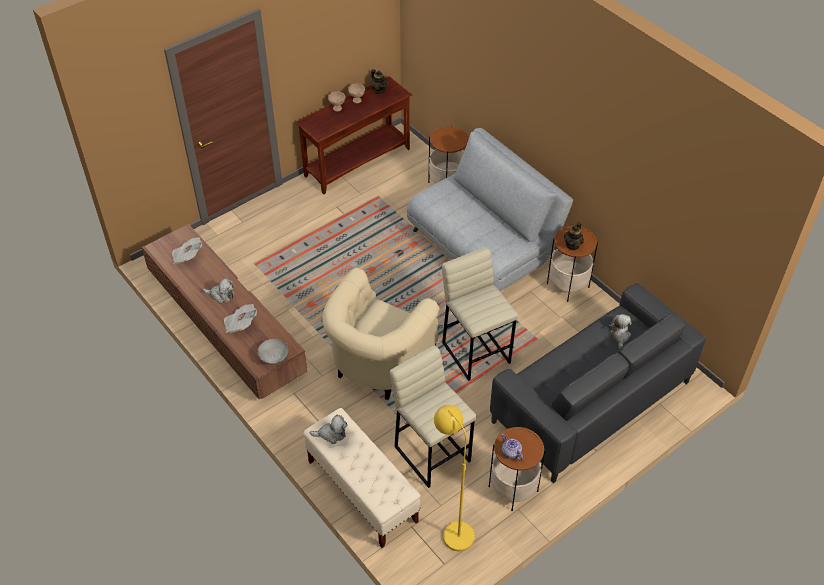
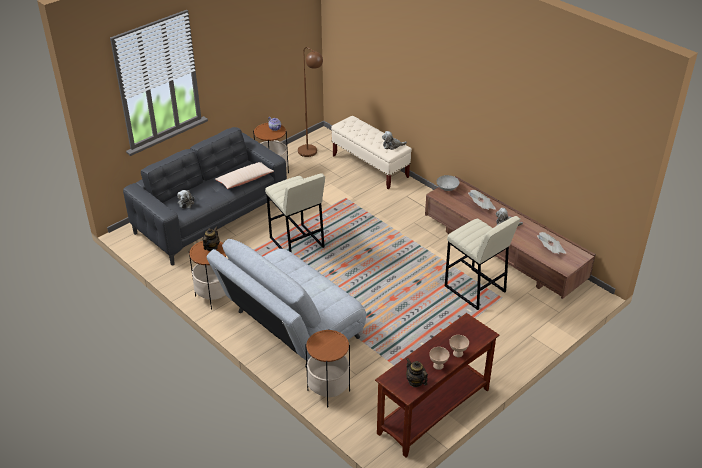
camera: 175 degrees right, 10 degrees down
(379, 364) = (371, 231): beige armchair -> none
(431, 452) = (327, 186): beige stool -> beige stool (476, 290)
(452, 530) = (311, 154): yellow floor lamp -> brown floor lamp
(548, 369) = (245, 180): none -> beige pillow

